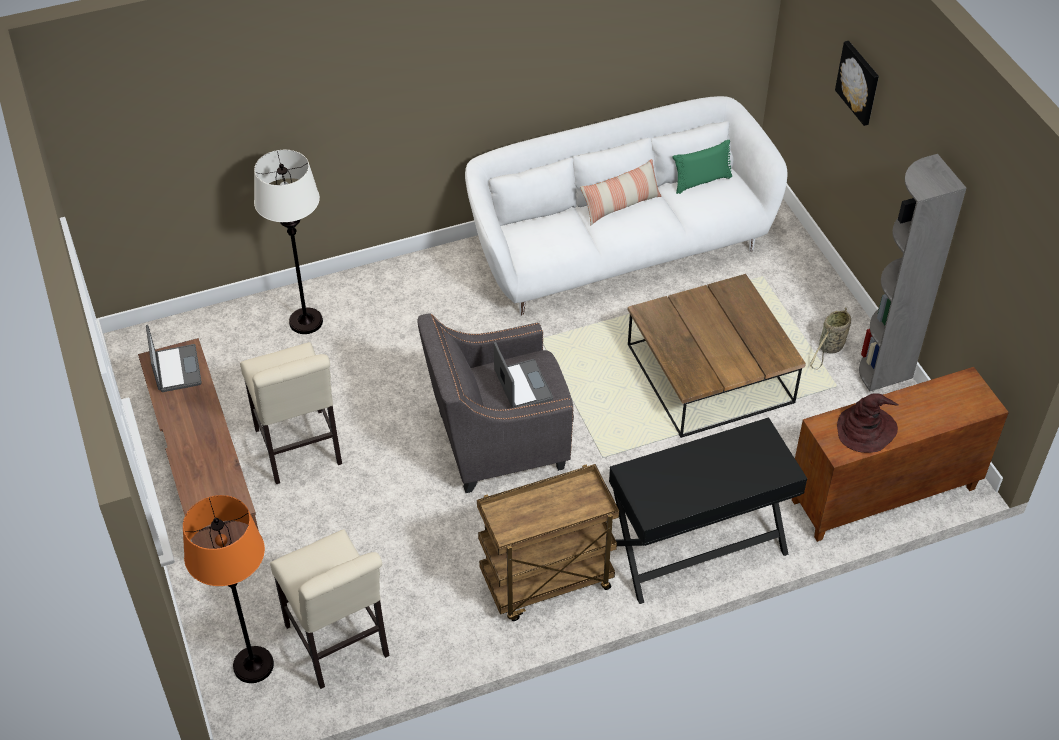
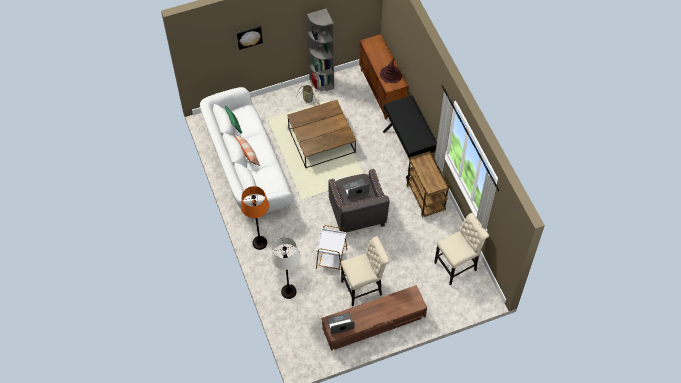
camera: 90 degrees left, 10 degrees up
(253, 665) = (468, 294): orange floor lamp -> orange floor lamp (259, 243)
(378, 392) = (331, 260): none -> white side table

